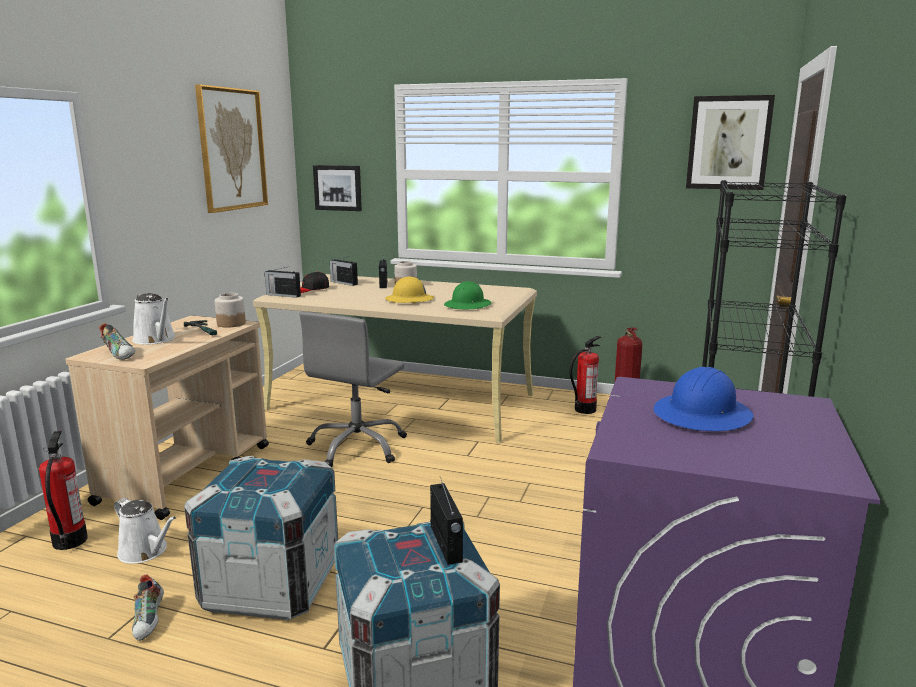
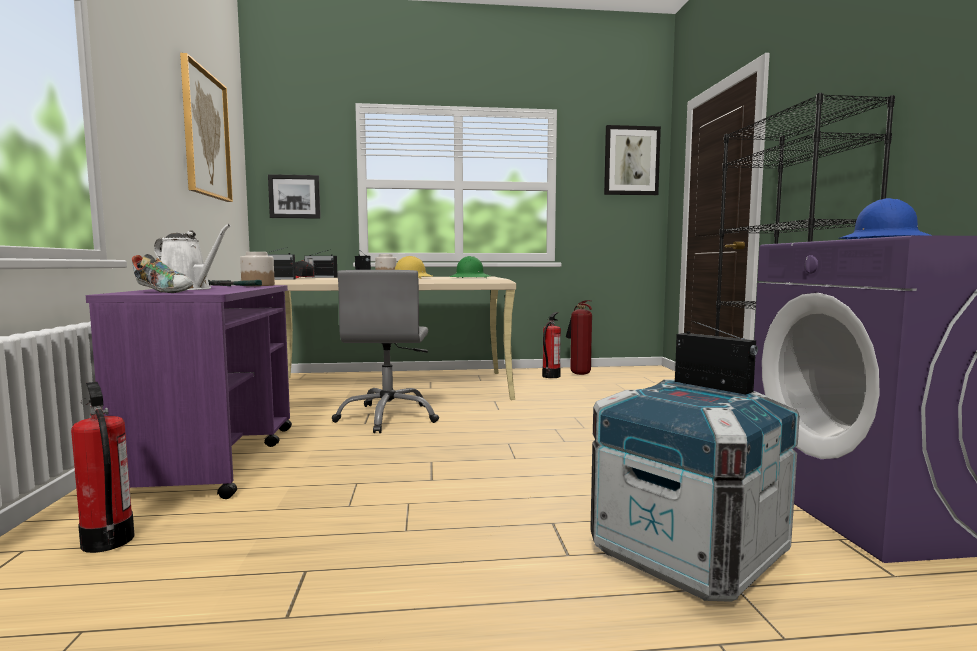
camera: 25 degrees left, 10 degrees down
(146, 551) = (240, 528): white watering can -> none
(150, 621) = (328, 586): shoe -> none
(188, 473) = (215, 459): beige cart -> purple cart
(271, 585) = (439, 522): crate -> none

